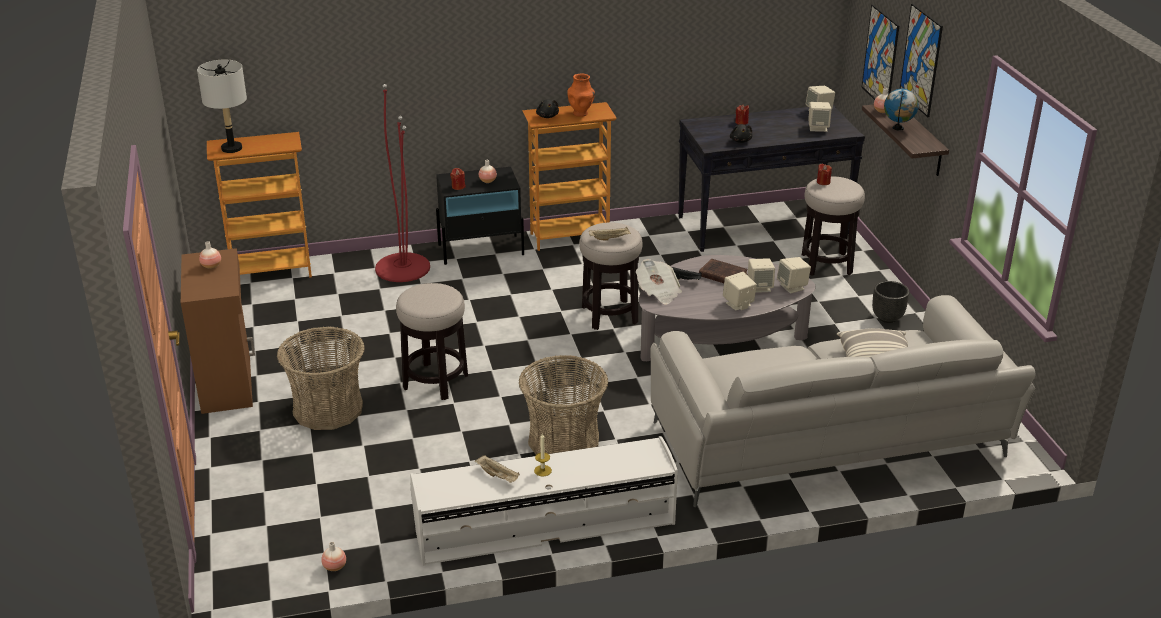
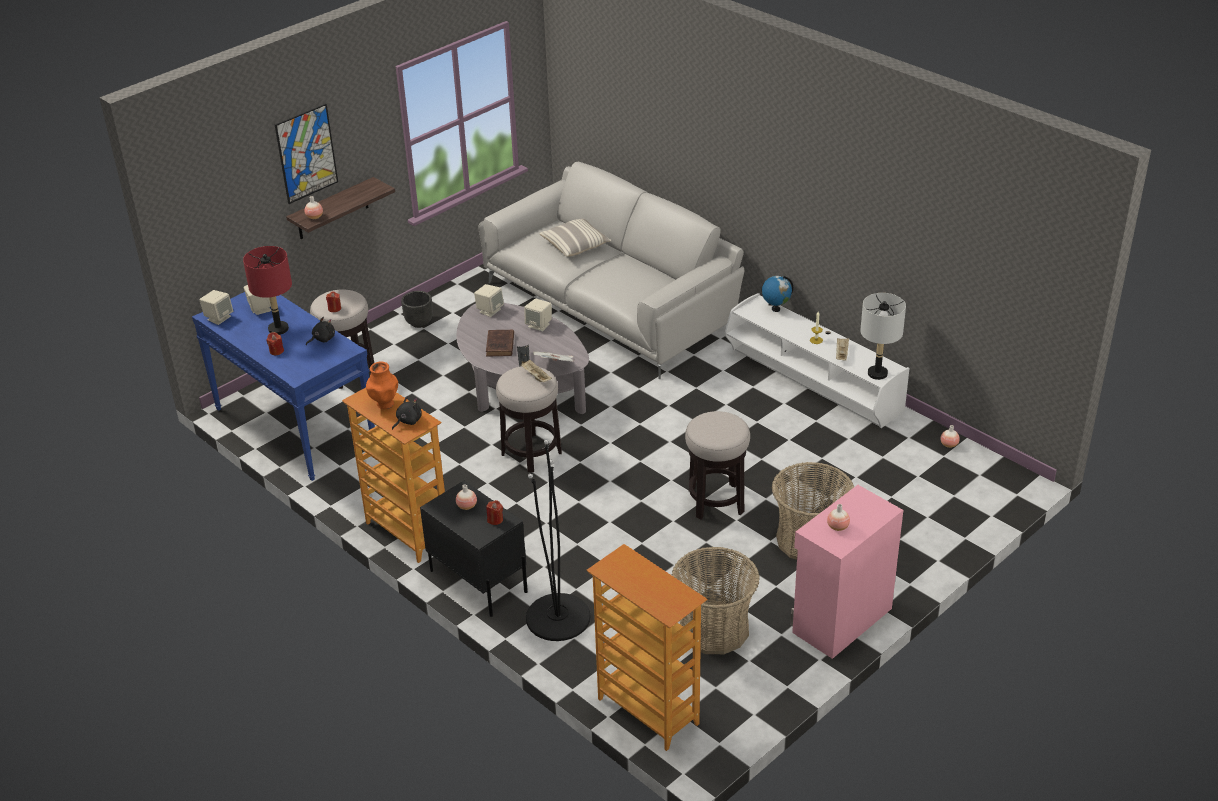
camera: 120 degrees left, 5 degrees up
(228, 383) = (840, 620): brown cabinet -> pink cabinet
(231, 148) = (670, 594): grey table lamp -> grey table lamp (877, 374)
(402, 268) = (558, 617): red floor lamp -> black floor lamp
(563, 440) = (721, 408): basket -> basket (714, 629)
(759, 287) = (504, 324): beige speaker -> none
(763, 225) = (294, 426): black console table -> blue console table
(776, 128) = (278, 329): none -> red table lamp
(880, 57) = (243, 209): picture -> none
(898, 128) = (347, 203): globe -> globe (775, 309)

